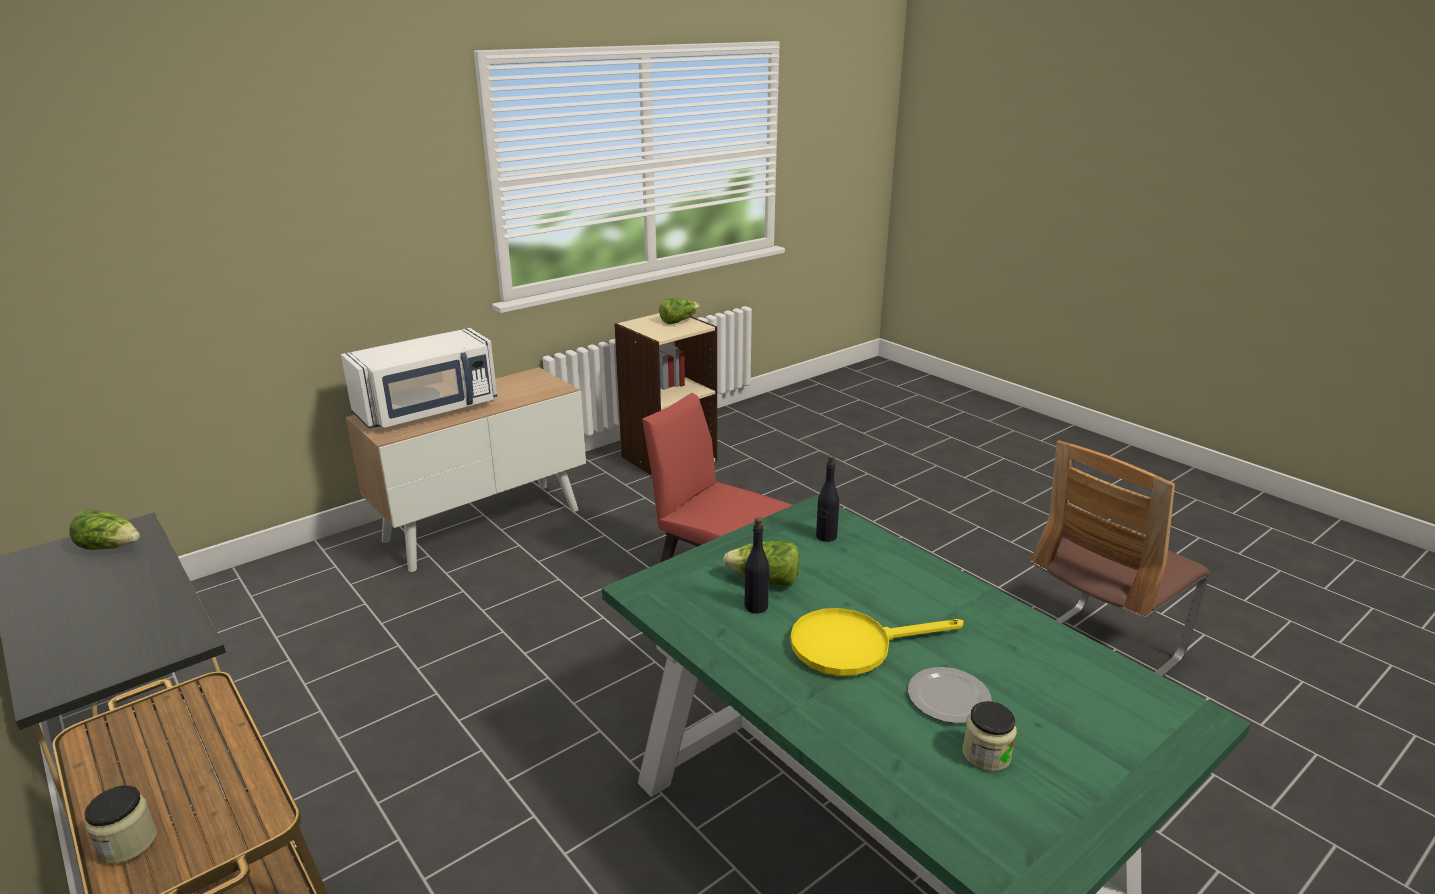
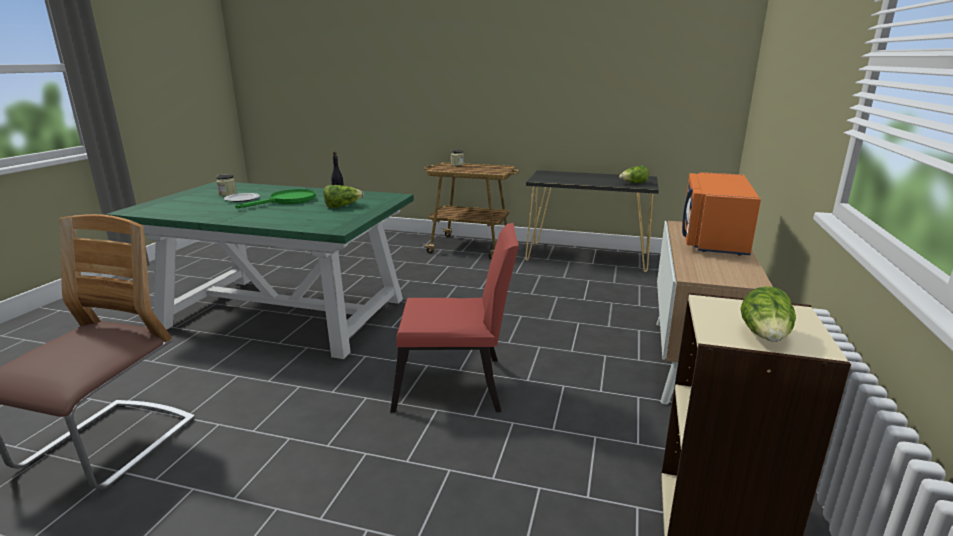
camera: 145 degrees right, 5 degrees down
(429, 410) = (712, 239): white microwave -> orange microwave
(826, 536) = (323, 222): black bottle -> none
(853, 645) = (287, 201): yellow frying pan -> green frying pan

